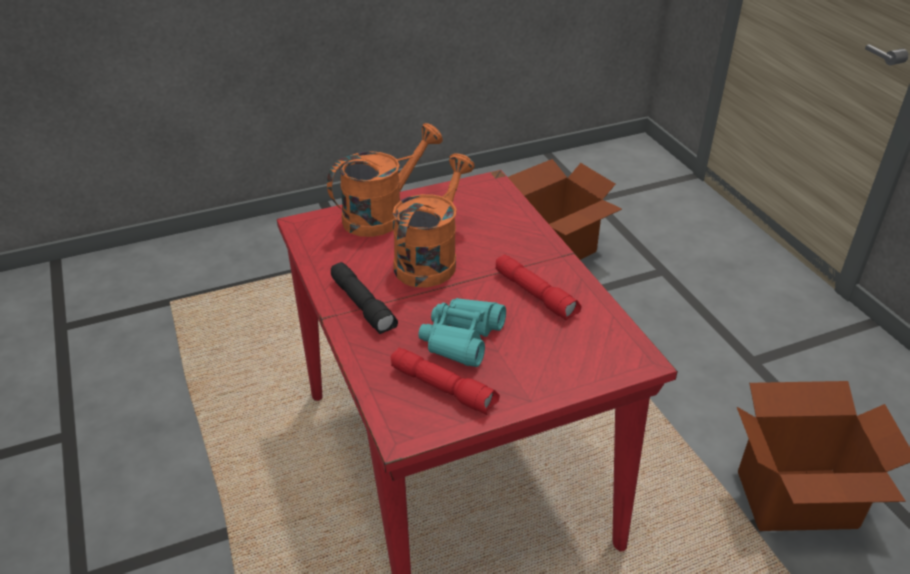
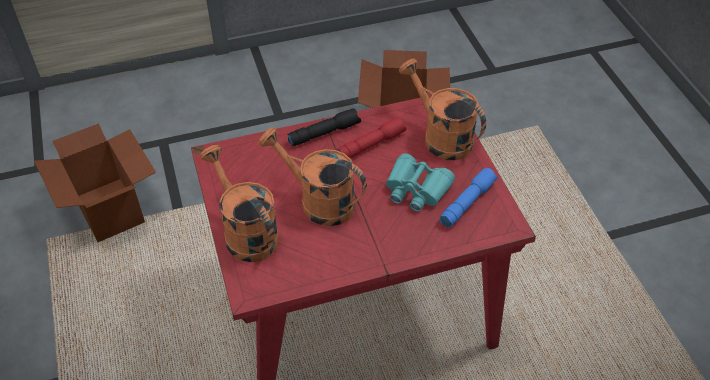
camera: 85 degrees left, 10 degrees up
(364, 305) = (374, 246): black flashlight -> black flashlight (324, 132)
(444, 388) = (467, 202): red flashlight -> blue flashlight
(569, 360) = (441, 137): none -> orange watering can

